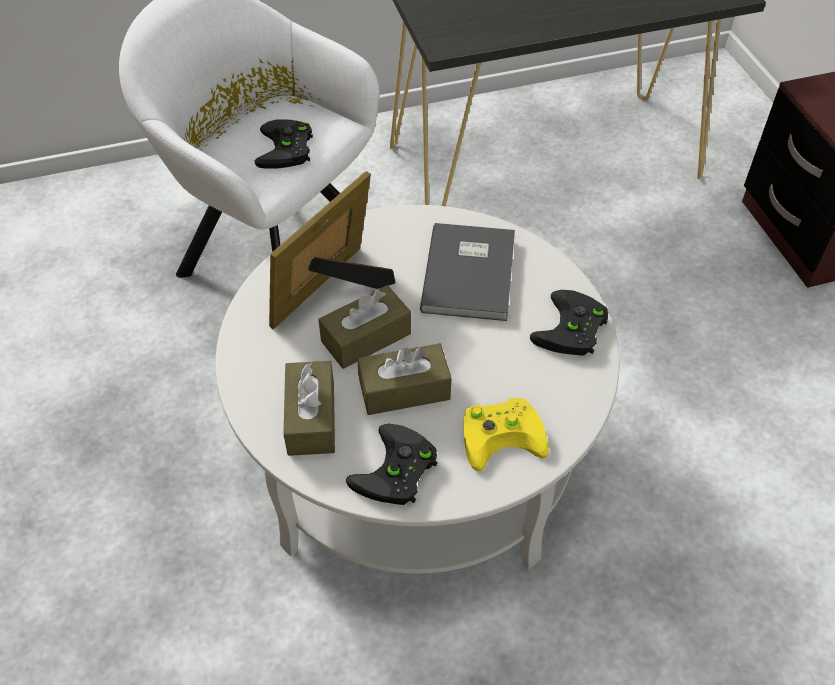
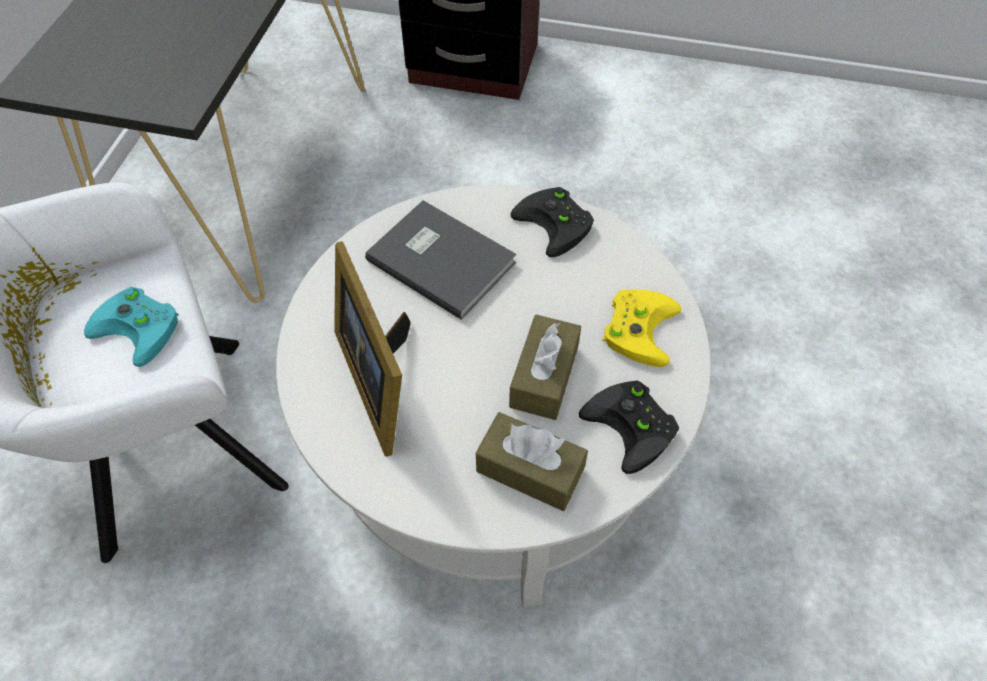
camera: 60 degrees left, 5 degrees up
(287, 150) = (141, 327): black game controller -> turquoise game controller
(366, 337) = (460, 378): brown tissue box -> none

